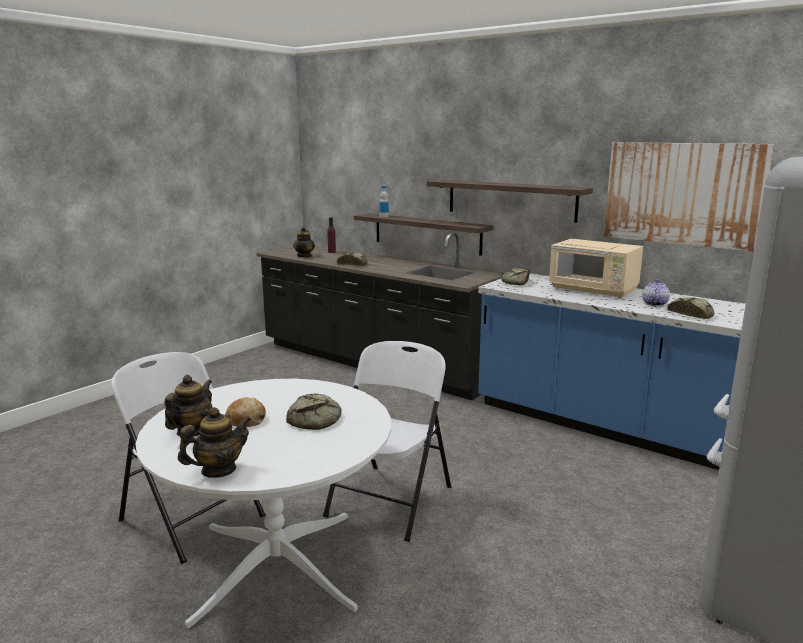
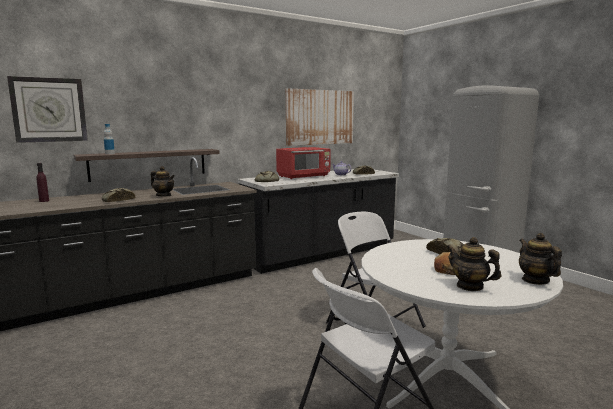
camera: 70 degrees left, 5 degrees down
(304, 256) = (36, 208): teapot -> teapot (164, 195)
(356, 169) = (49, 110): none -> wall clock
(510, 200) = (223, 128): shelf -> none
(593, 290) = (304, 176): beige microwave -> red microwave
(608, 427) = (321, 254): blue counter -> black counter

